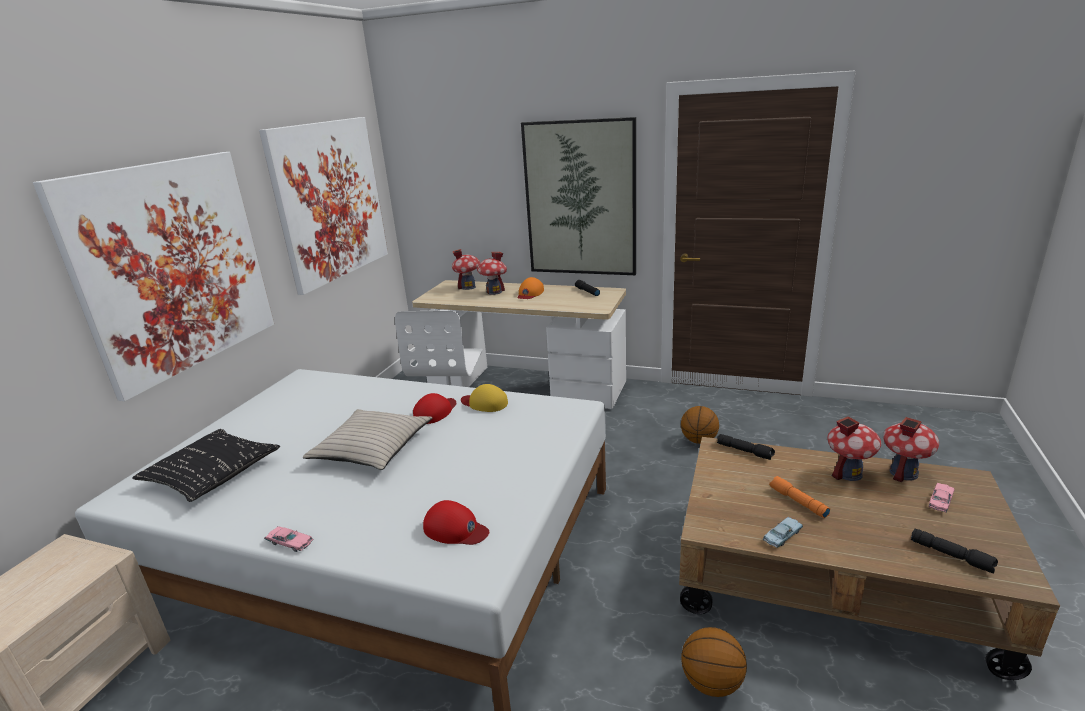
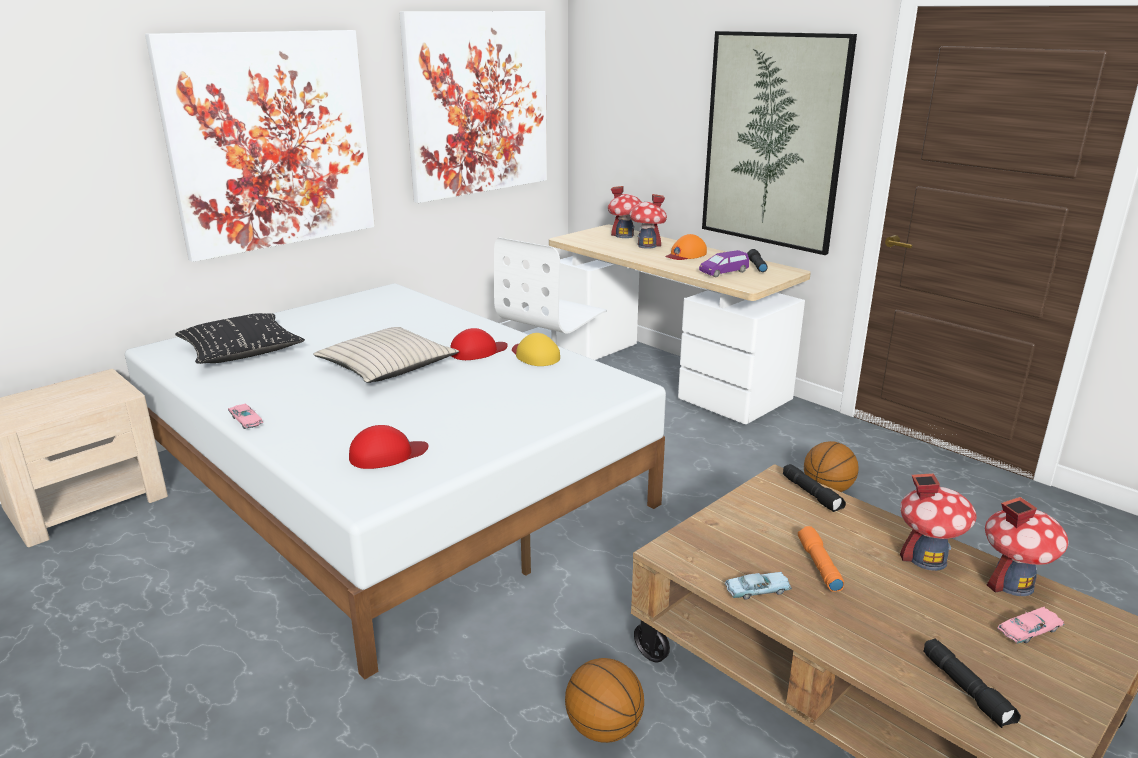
camera: 25 degrees right, 0 degrees up
(455, 529) = (387, 454): red cap -> red cap turned 75 degrees counterclockwise
(571, 302) = (724, 272): none -> purple toy car

